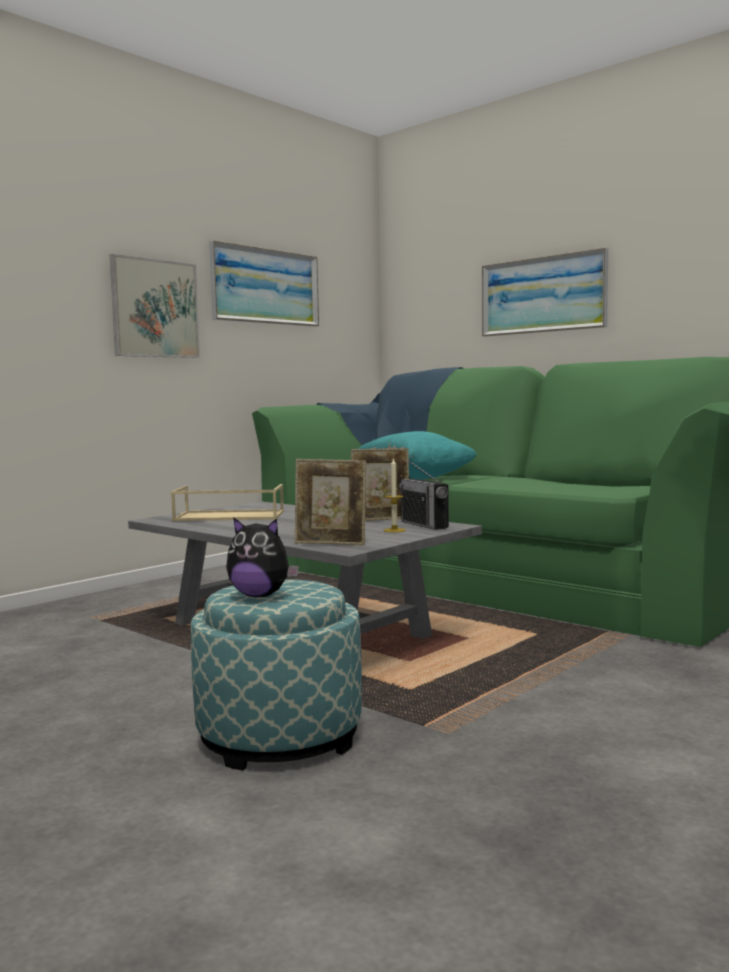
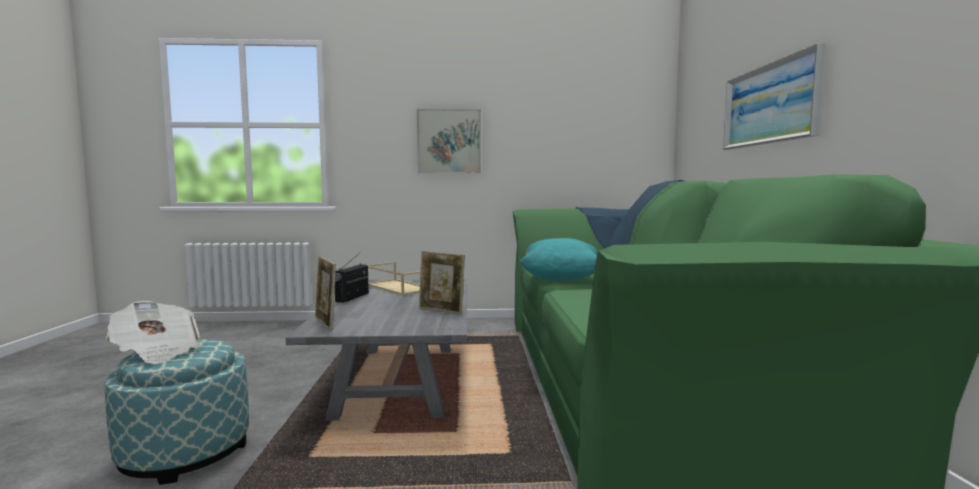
camera: 45 degrees right, 0 degrees up
(260, 595) = (157, 352): plush toy -> newspaper
(265, 286) = (545, 119): picture -> none
(394, 530) = (402, 322): candle -> none
(424, 525) = (438, 323): radio -> radio (352, 298)

